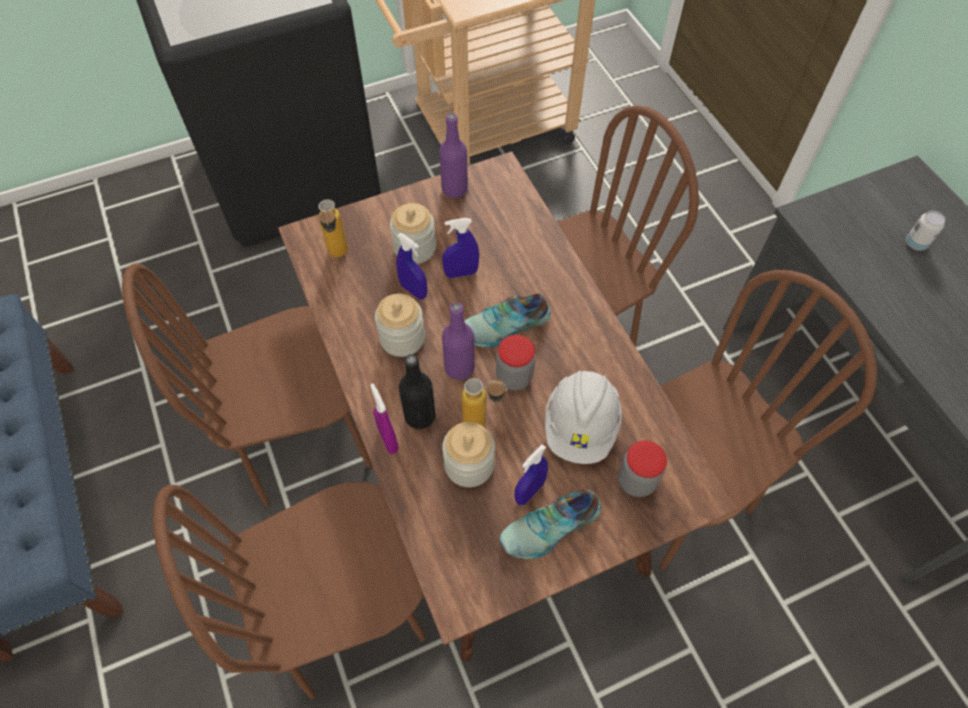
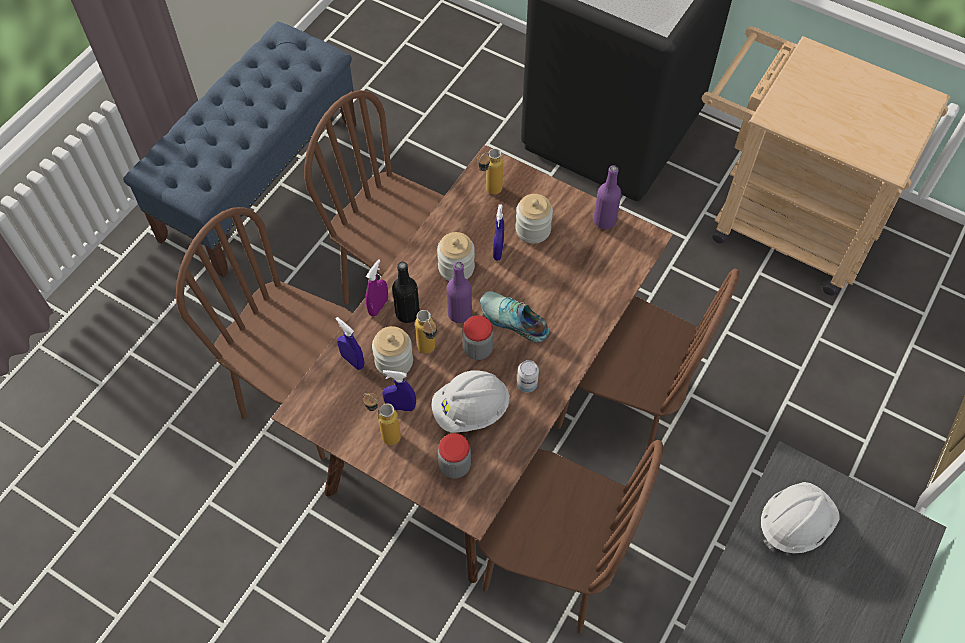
camera: 55 degrees right, 0 degrees up
(461, 273) = (535, 269): blue spray bottle -> blue spray bottle (352, 361)
(551, 528) = (384, 433): shoe -> bottle
(862, 246) = (794, 523): none -> white hard hat
(915, 243) = (835, 564): can -> can (527, 384)

